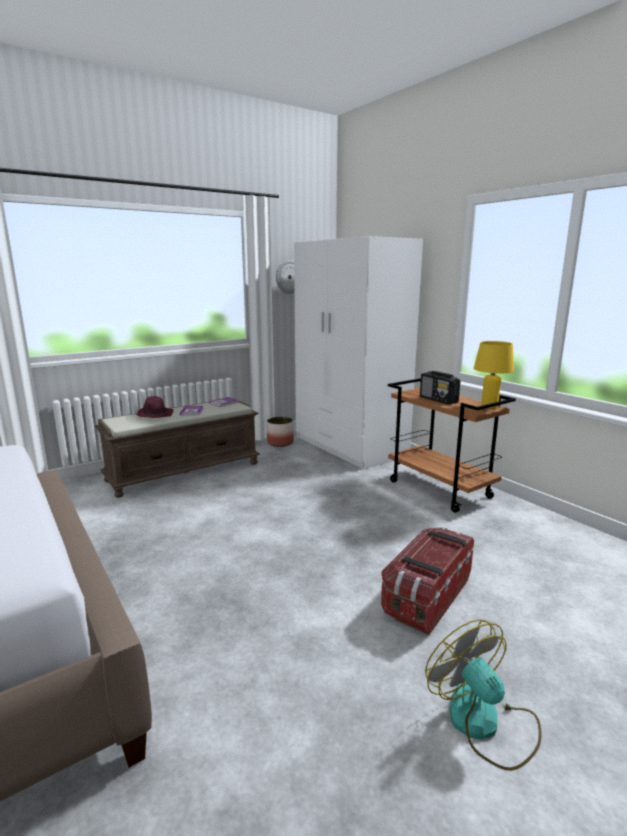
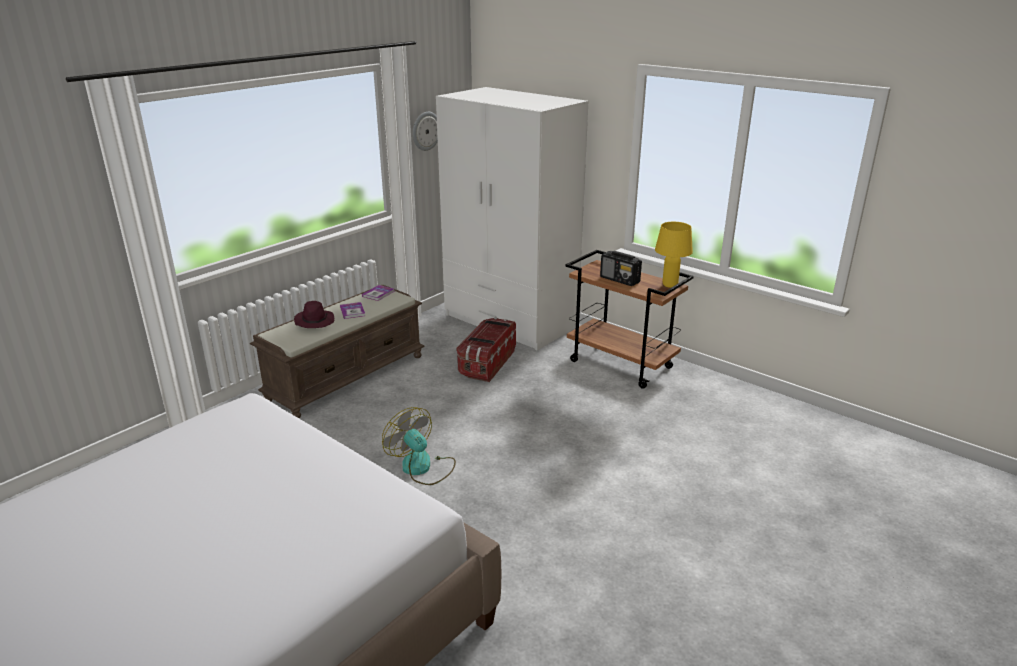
camera: 15 degrees left, 10 degrees up
(280, 443) = (431, 324): planter -> none
(427, 596) = (644, 472): storage box -> storage box (487, 363)
(484, 723) = (711, 555): fan -> fan (422, 468)

